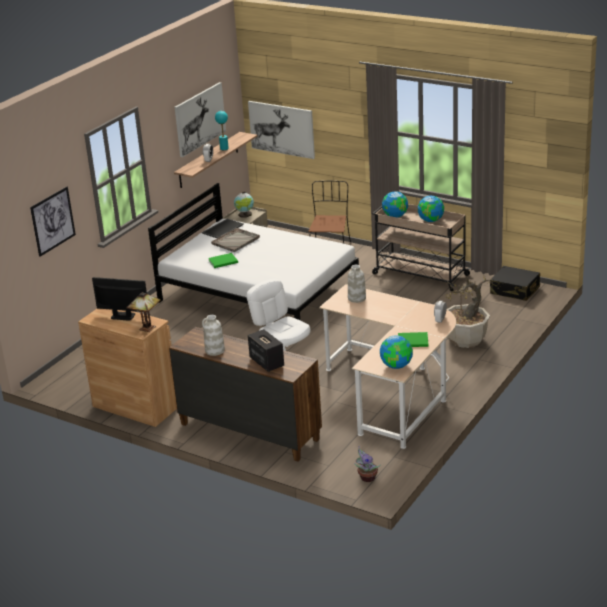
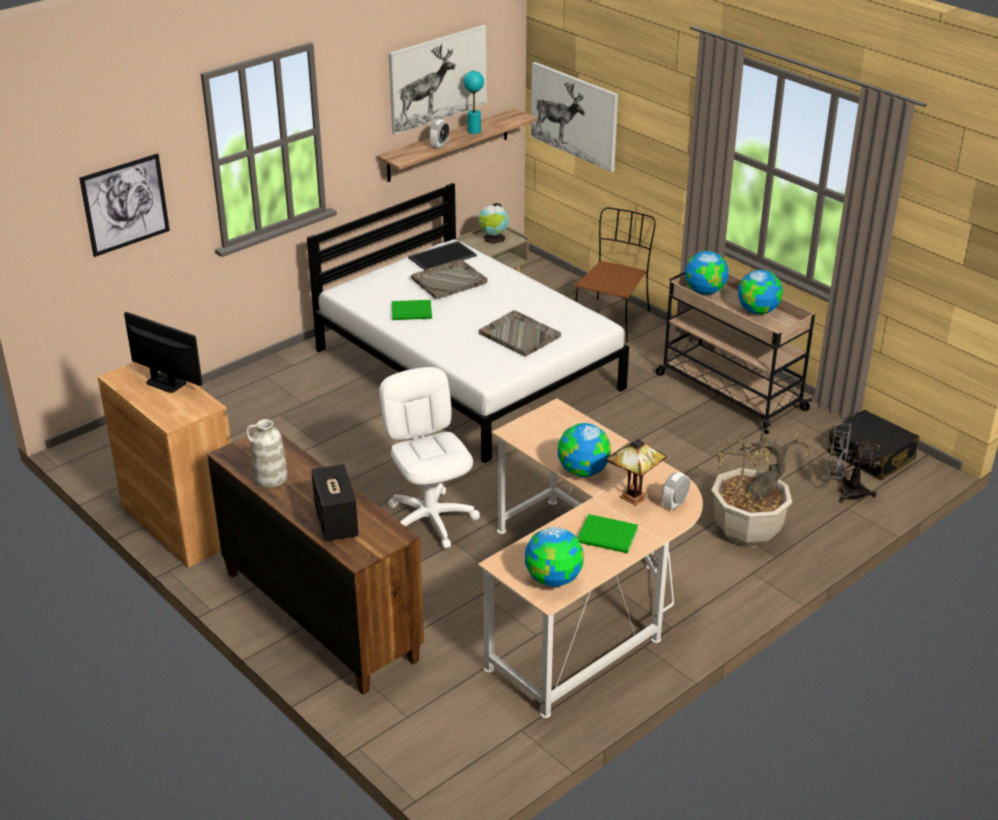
camera: 15 degrees right, 5 degrees up
(147, 329) = (185, 415): table lamp -> table lamp (634, 498)
(295, 261) = (519, 335): none -> grey tray
(357, 298) = (560, 429): white vase -> none
(366, 478) = (455, 760): potted plant -> none
(381, 315) = (582, 471): none -> globe
(509, 310) = (845, 491): none -> grey fan

